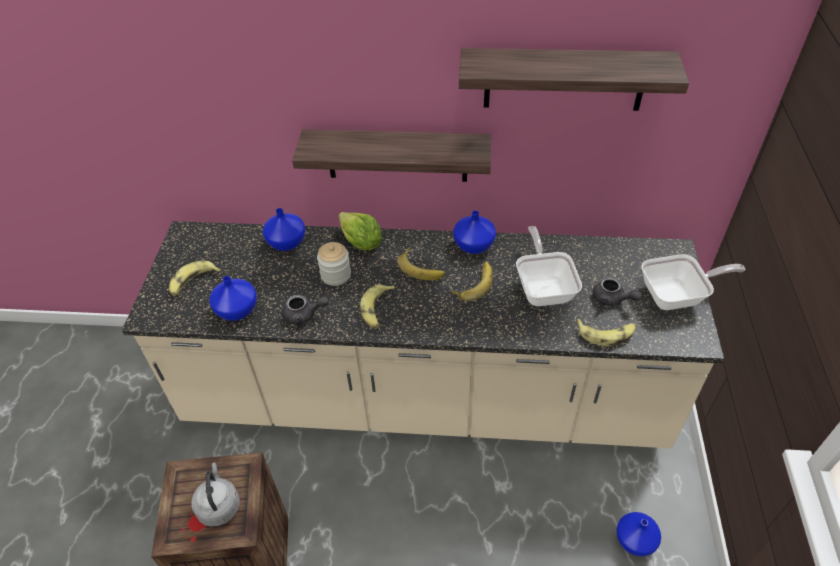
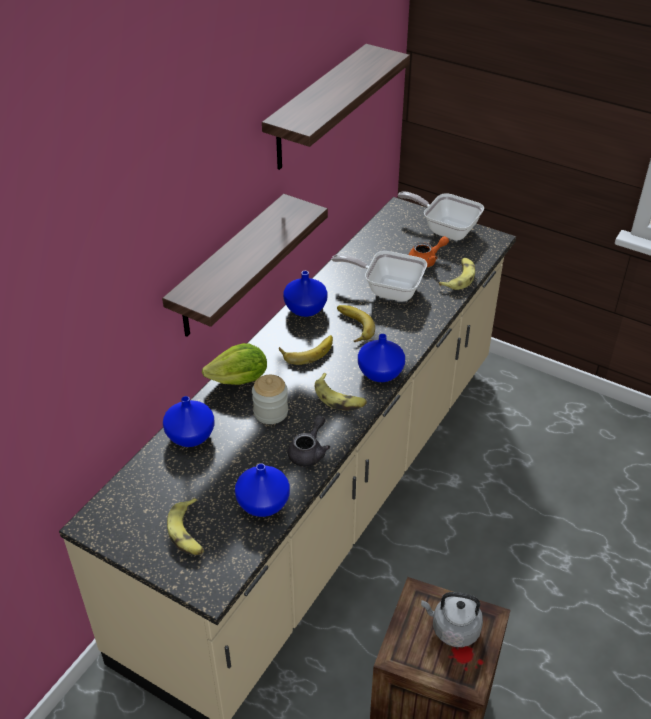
camera: 65 degrees left, 5 degrees down
(612, 299) = (426, 260): grey teapot -> orange teapot
(634, 541) = (543, 422): blue vase -> blue vase (381, 373)
(677, 296) = (445, 229): frying pan -> frying pan turned 75 degrees counterclockwise

